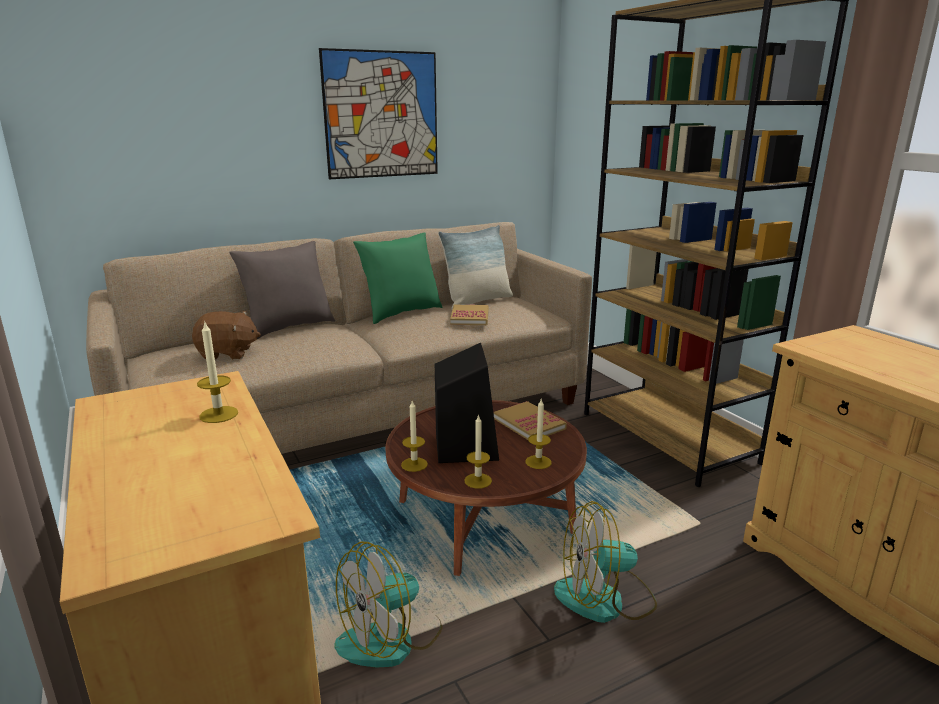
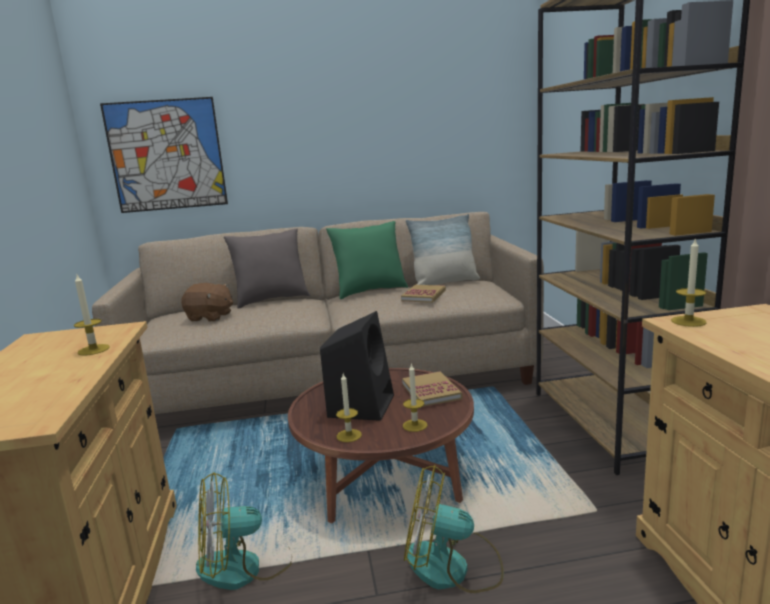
camera: 20 degrees right, 5 degrees down
(381, 115) = (366, 122): picture -> picture (166, 155)
(414, 464) = (305, 416): candle -> candle (688, 321)

